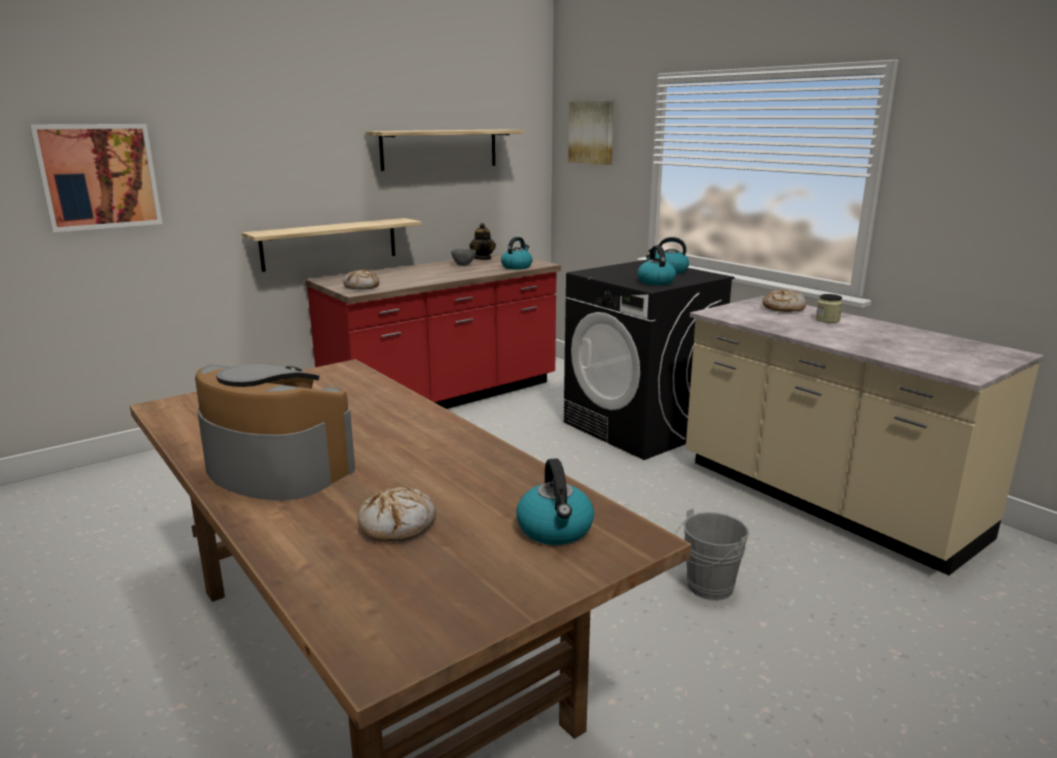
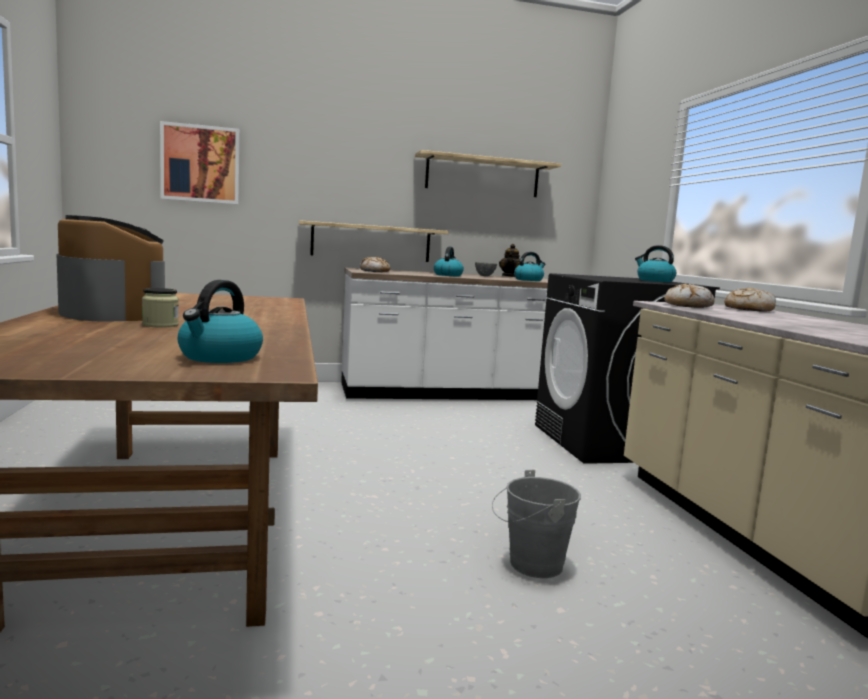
camera: 25 degrees right, 10 degrees down
(398, 525) = (114, 336): bread -> bread (688, 306)
(443, 398) = (447, 393): red counter -> white counter
(592, 132) = (628, 168): picture -> none
(655, 282) = (622, 280): kettle -> kettle (448, 275)
(827, 320) = (787, 316): jar -> jar (160, 325)

